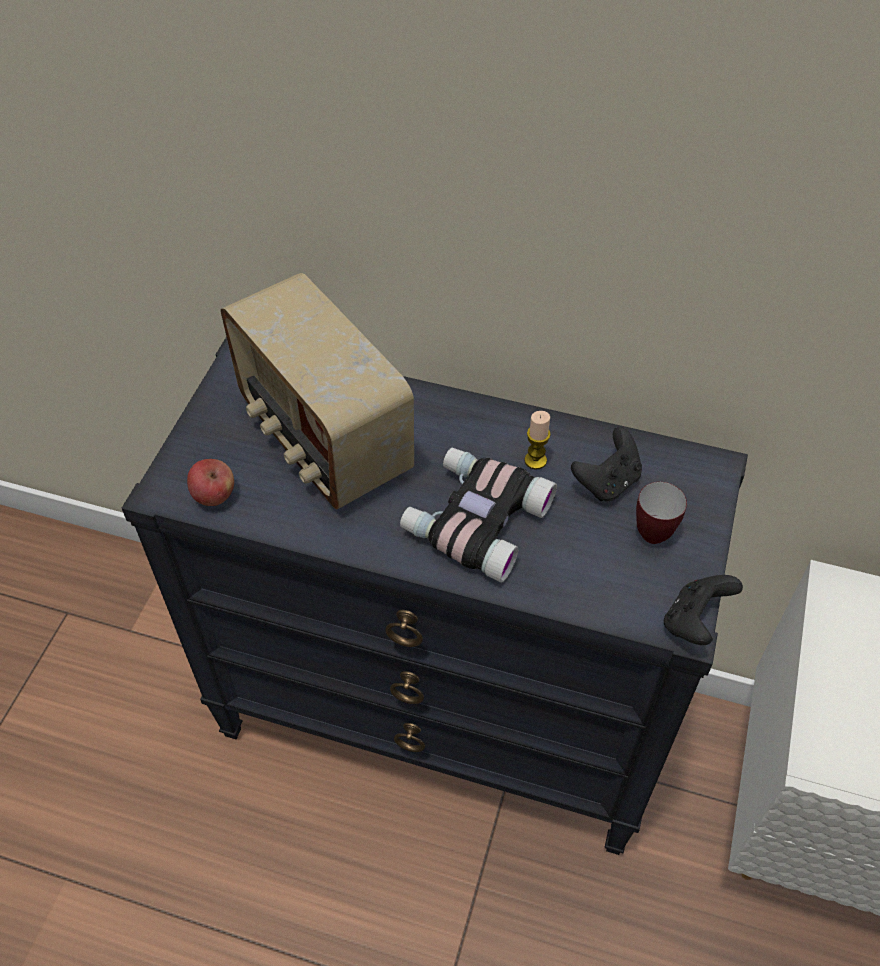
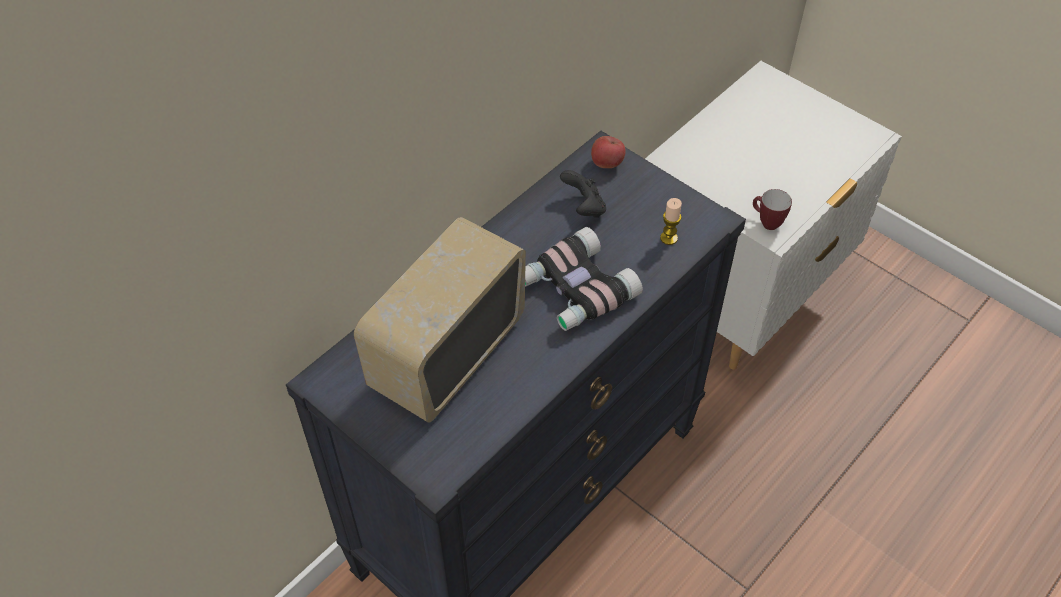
camera: 65 degrees left, 0 degrees up
(214, 496) = (461, 443): apple -> apple (607, 163)
(322, 439) = (446, 354): radio -> radio turned 135 degrees clockwise
(535, 460) = (543, 237): candle -> candle (668, 238)
(653, 529) = (634, 201): mug -> mug (766, 222)
(694, 622) = (713, 213): black game controller -> none

